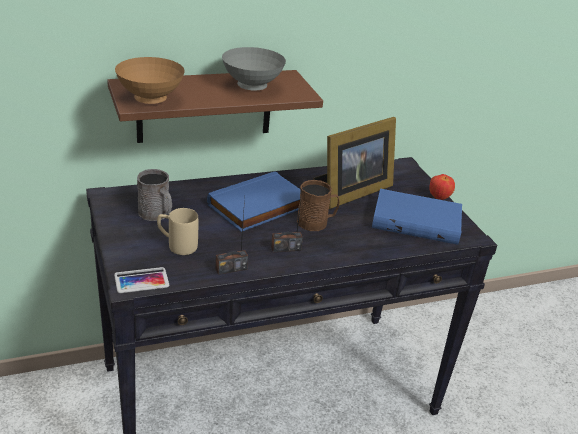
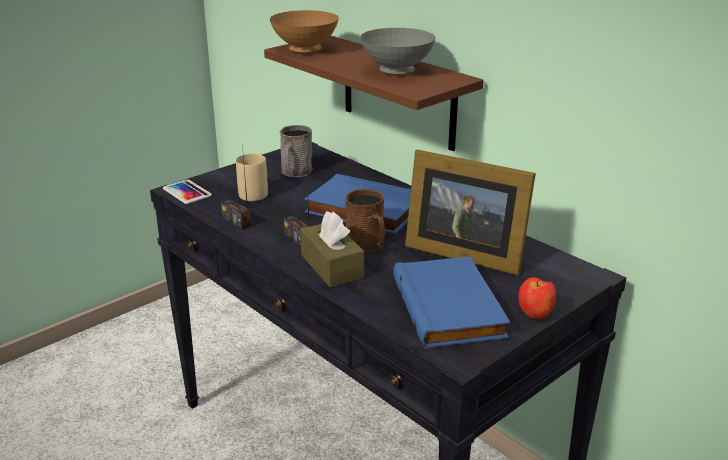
camera: 70 degrees right, 5 degrees down
(337, 246) = (331, 266): none -> brown tissue box

